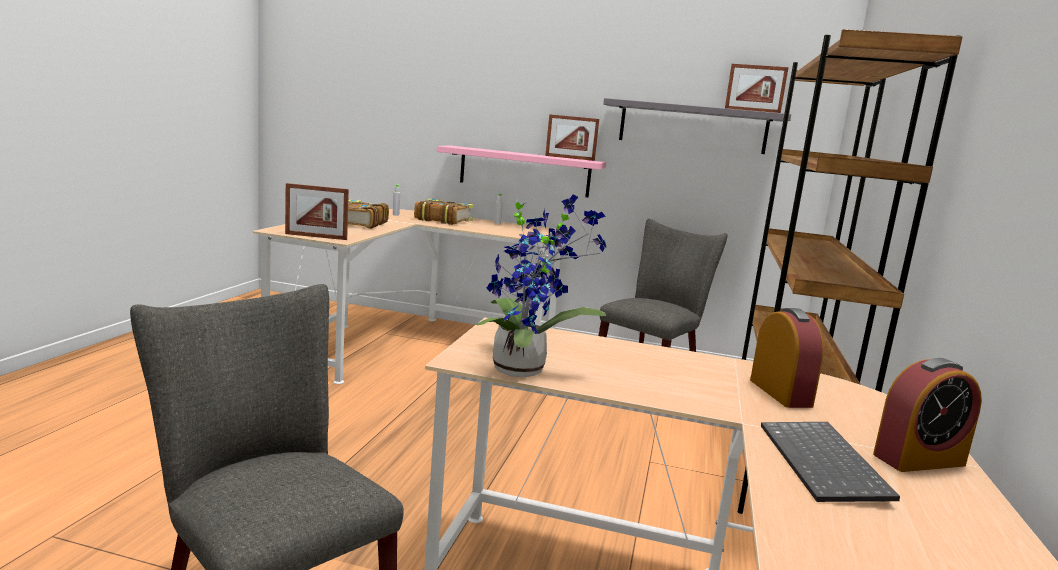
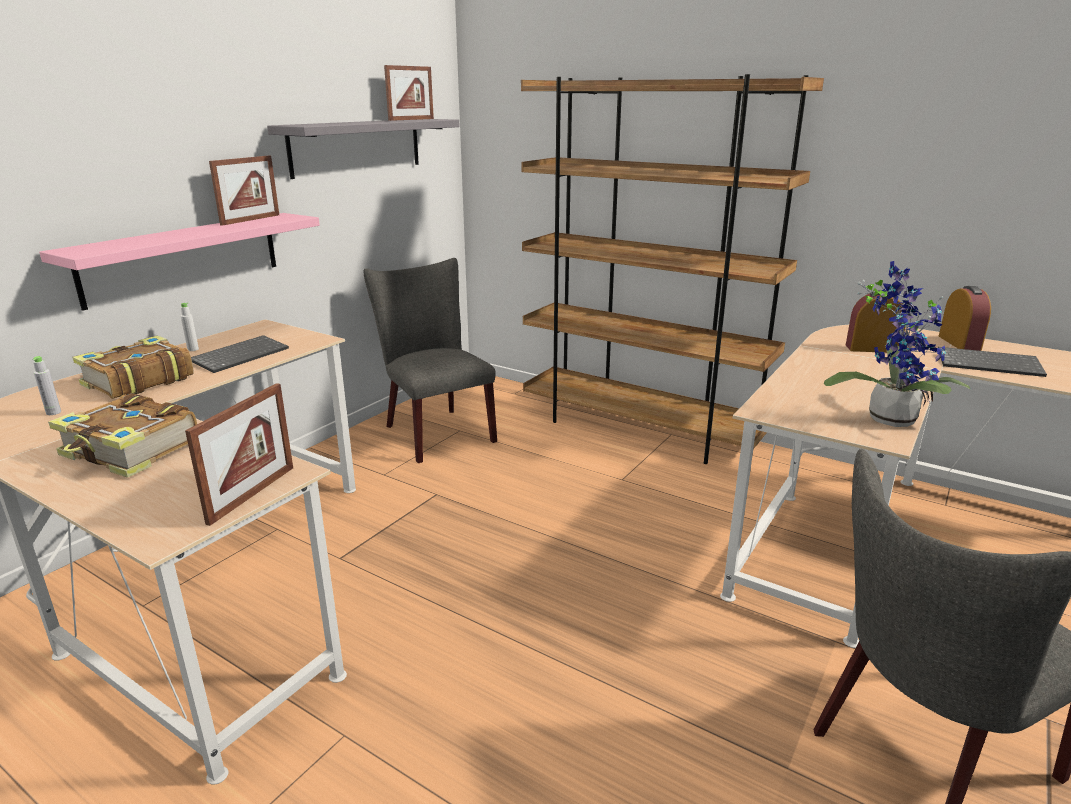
camera: 70 degrees left, 10 degrees up
(496, 229) = (240, 355): none -> keyboard

